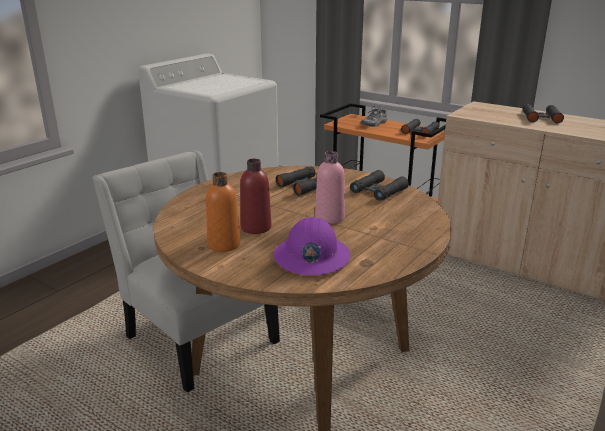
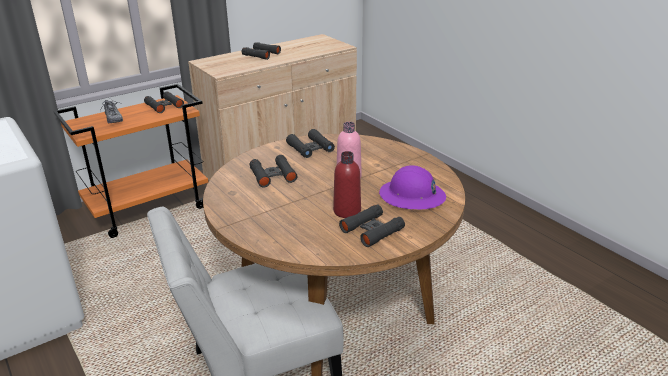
camera: 70 degrees left, 5 degrees up
(224, 245) = (372, 230): orange bottle -> black binoculars

